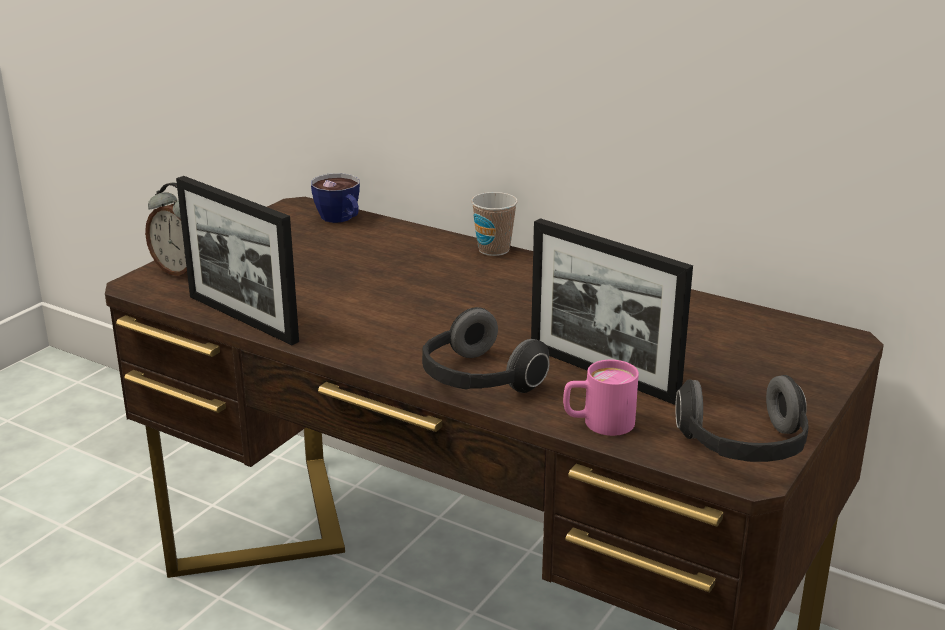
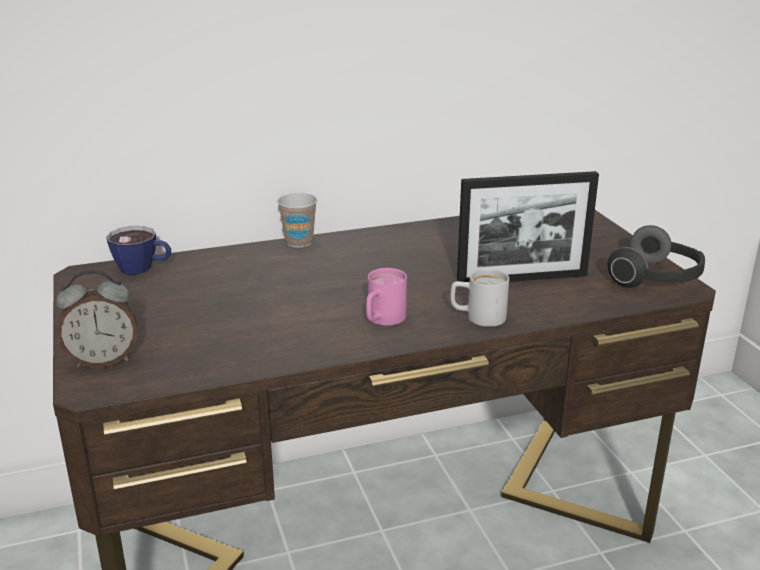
camera: 50 degrees left, 0 degrees up
(242, 318) = (242, 365): picture frame -> none
(477, 380) = (477, 317): headphones -> white mug
(598, 423) = (582, 304): pink mug -> pink mug (382, 320)

